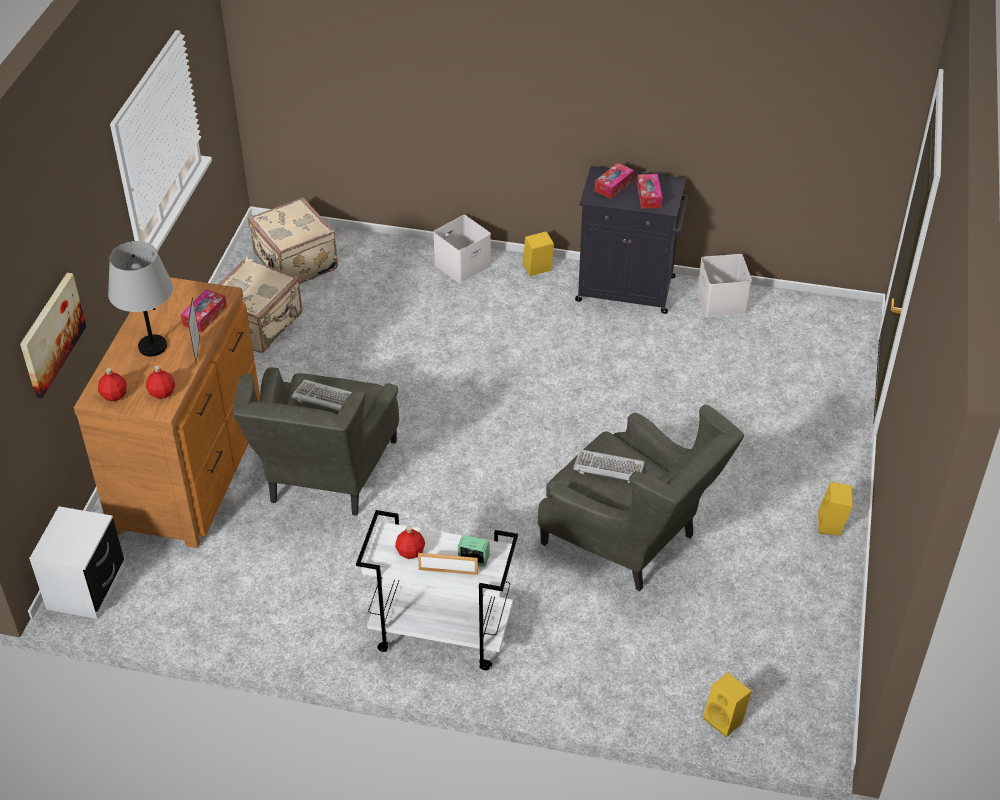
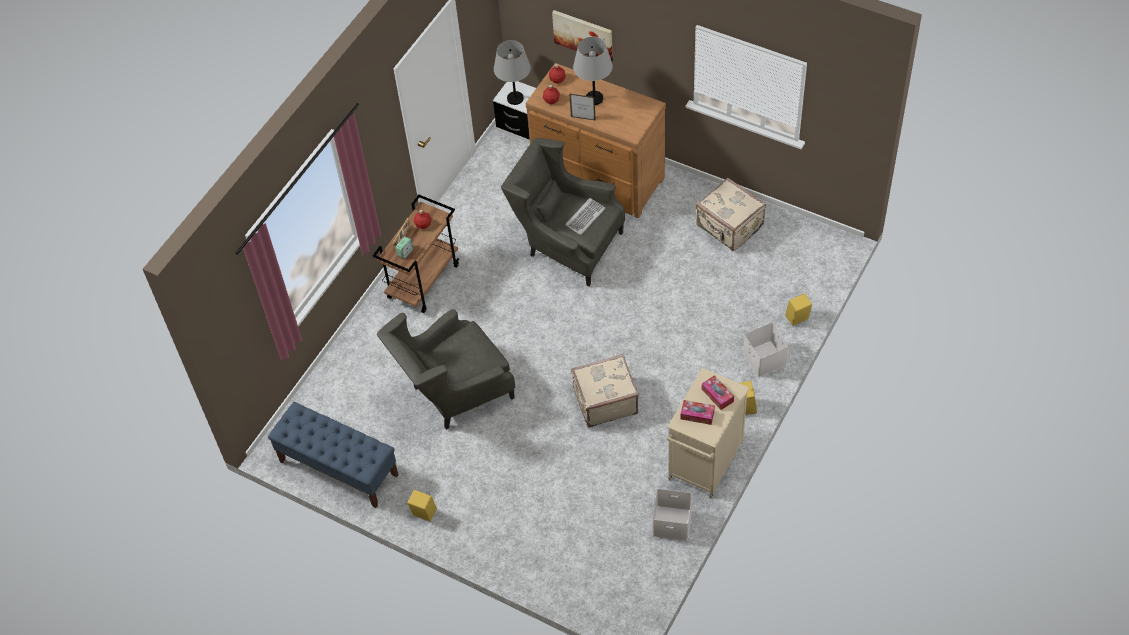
camera: 110 degrees right, 10 degrees up
(80, 538) = (515, 99): none -> grey table lamp
(204, 316) = (614, 124): tissue box -> none
(294, 263) = (794, 255): beige suitcase -> beige suitcase (604, 401)
(440, 634) = (423, 280): white cart -> brown cart
(608, 468) = (468, 351): keyboard -> none
(628, 289) = (705, 462): black cabinet -> beige cabinet
(725, 720) = (306, 404): yellow speaker -> yellow speaker (797, 319)
(813, 642) = (338, 468): none -> blue bench

